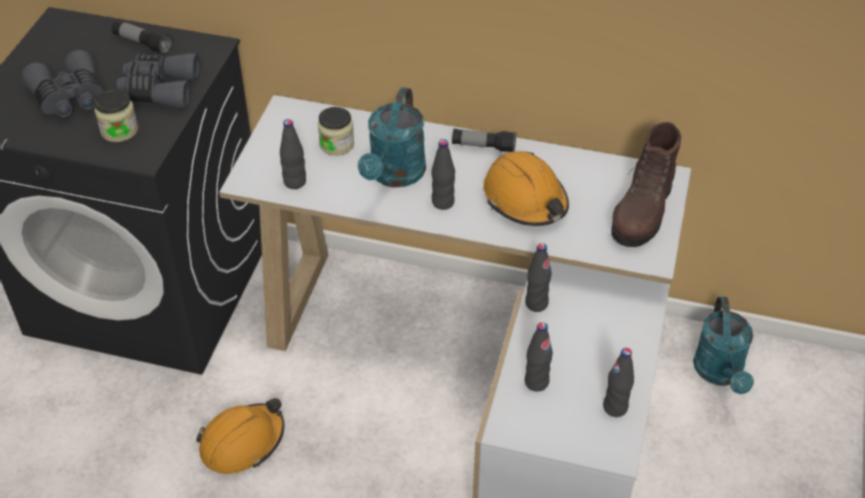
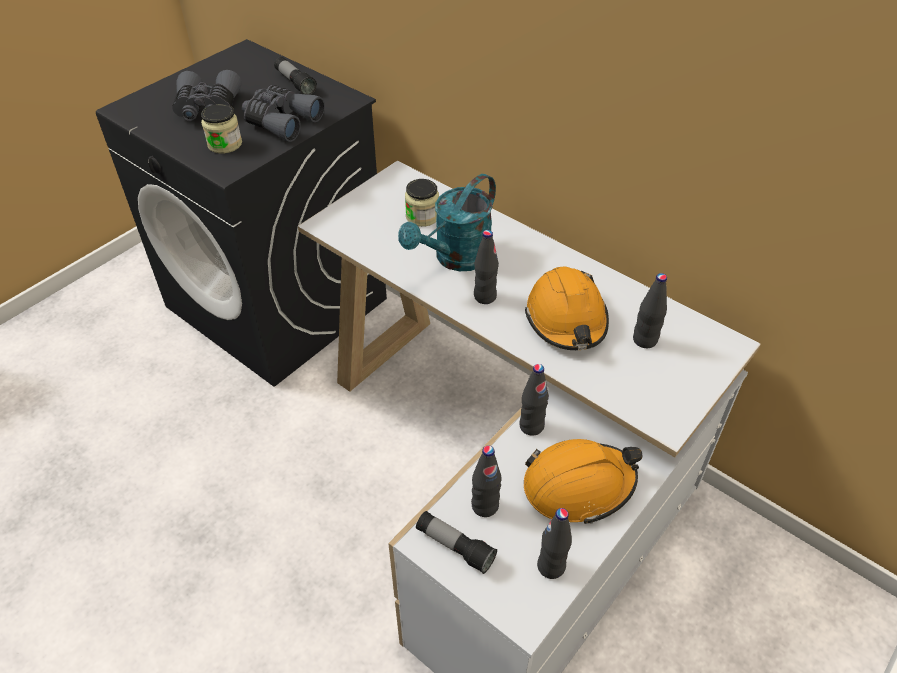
camera: 25 degrees right, 0 degrees up
(242, 442) = (271, 456): orange hard hat -> orange hard hat (578, 486)
(295, 182) = (365, 237): black bottle -> black bottle (644, 340)
(483, 147) = (555, 258): flashlight -> flashlight (455, 546)
(642, 213) = (680, 372): brown boot -> none
(720, 373) = (740, 566): turquoise watering can -> none

